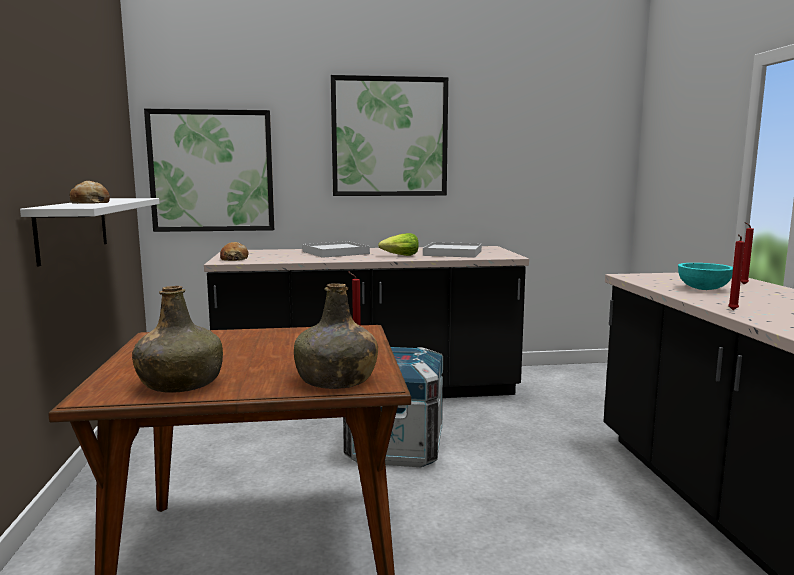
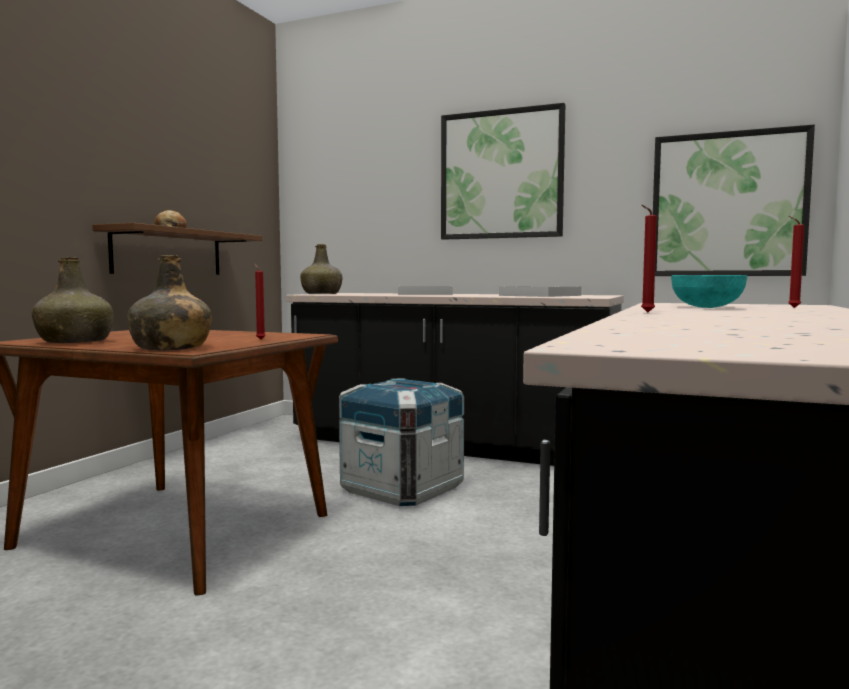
camera: 30 degrees right, 5 degrees down
(73, 228) = (168, 252): white shelf -> brown shelf
(212, 171) = (337, 218): picture -> picture (727, 205)
(234, 259) = (322, 294): bread -> green bottle
(400, 256) = (476, 295): lettuce -> none

